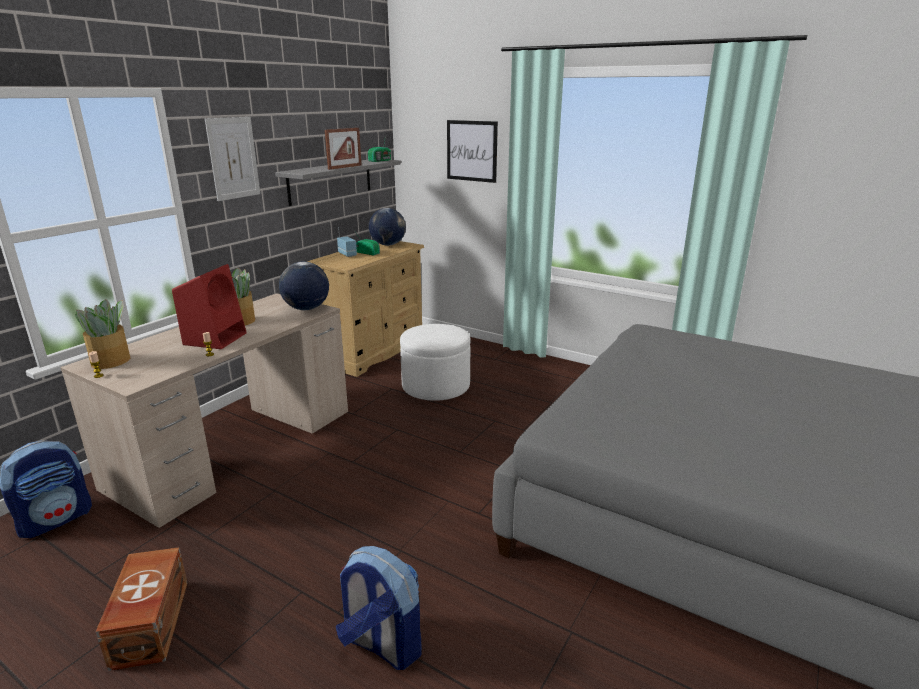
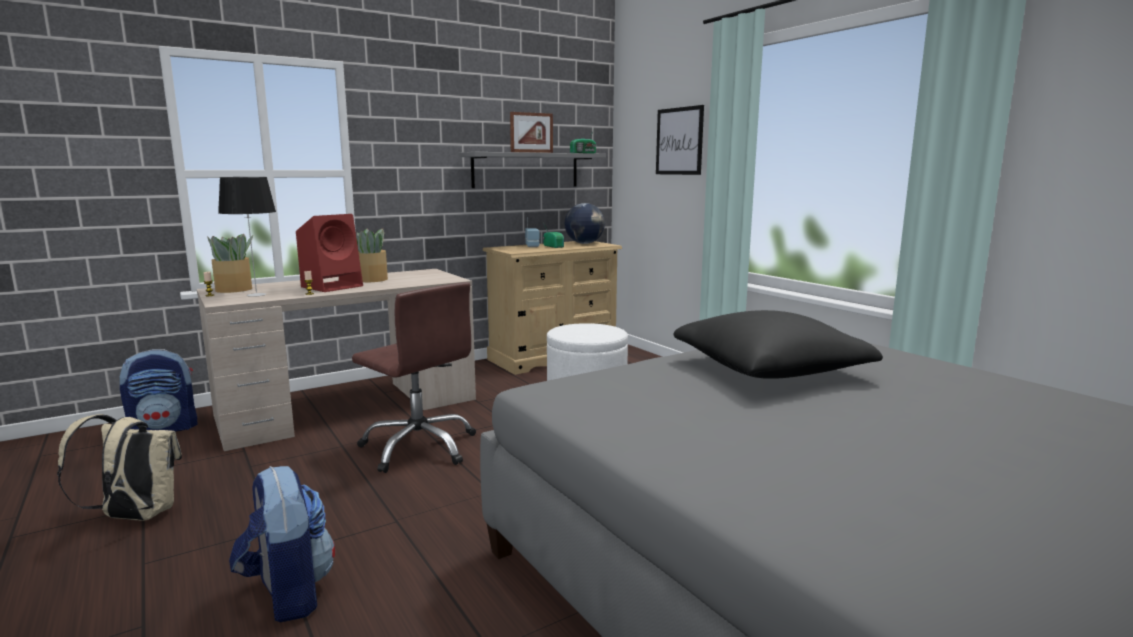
camera: 25 degrees right, 10 degrees down
(149, 624) = (135, 517): brown storage box -> beige backpack
(153, 365) = (257, 294): none -> table lamp
(233, 158) = (412, 133): picture -> none
(306, 309) = (441, 278): globe -> none
(347, 473) = (419, 447): none -> brown office chair
(668, 376) = (769, 370): none -> black pillow

